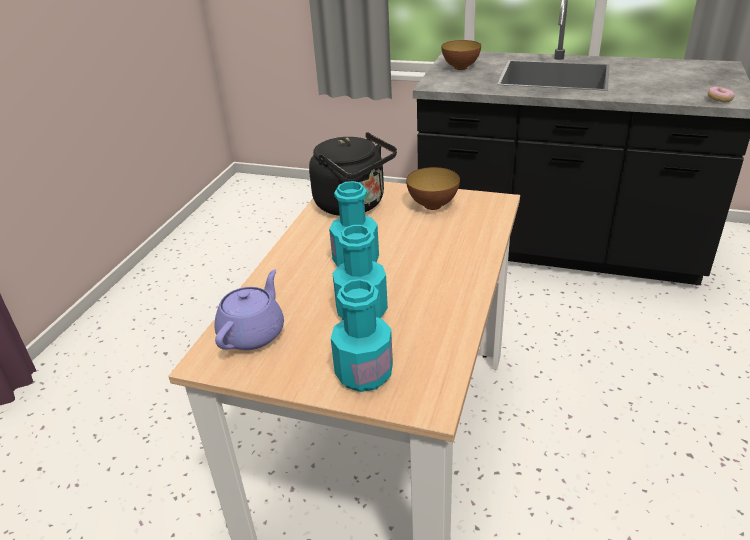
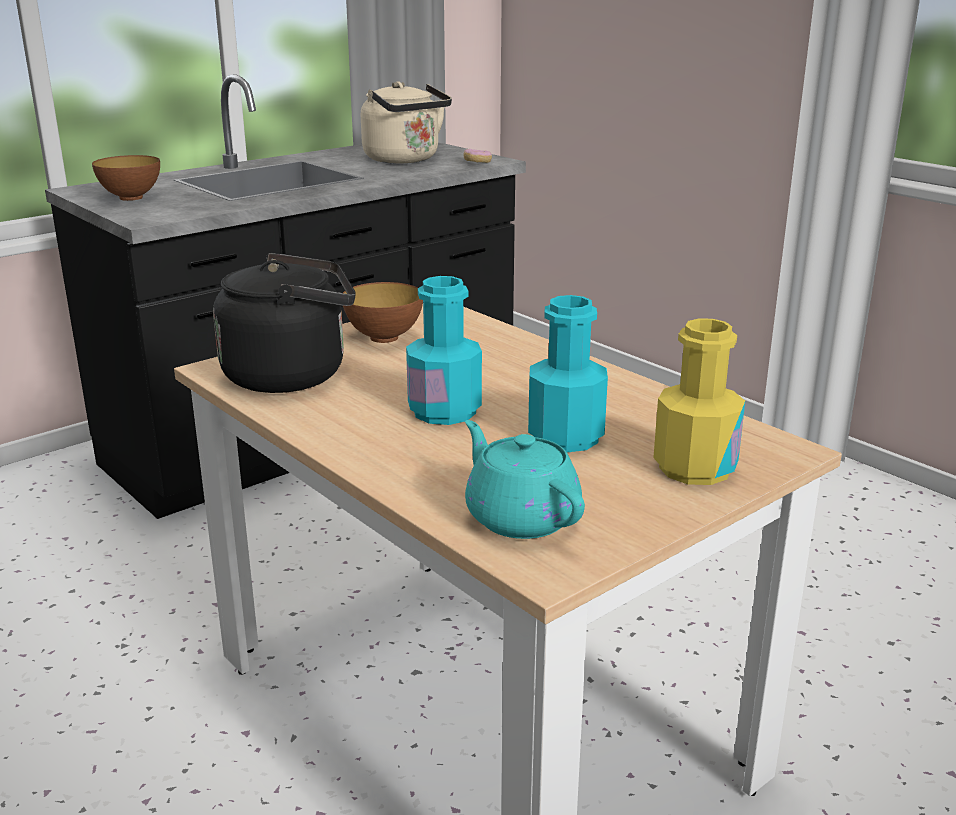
camera: 60 degrees left, 10 degrees down
(253, 333) = (520, 517): purple teapot -> turquoise teapot
(364, 374) = (694, 468): turquoise bottle -> yellow bottle
(674, 82) = (405, 160): none -> beige kettle

